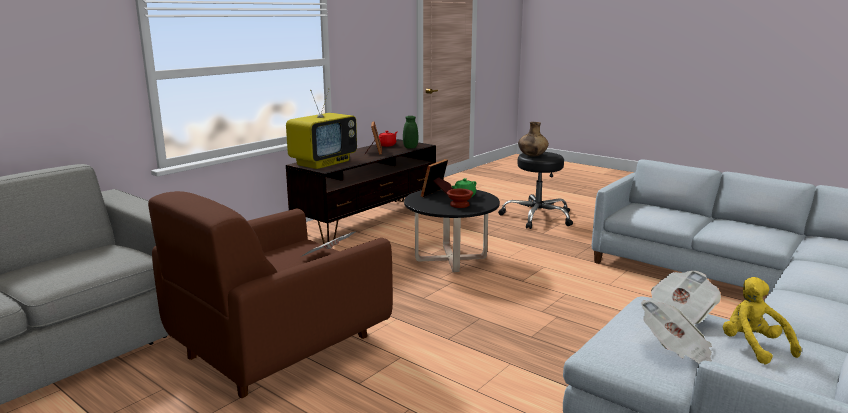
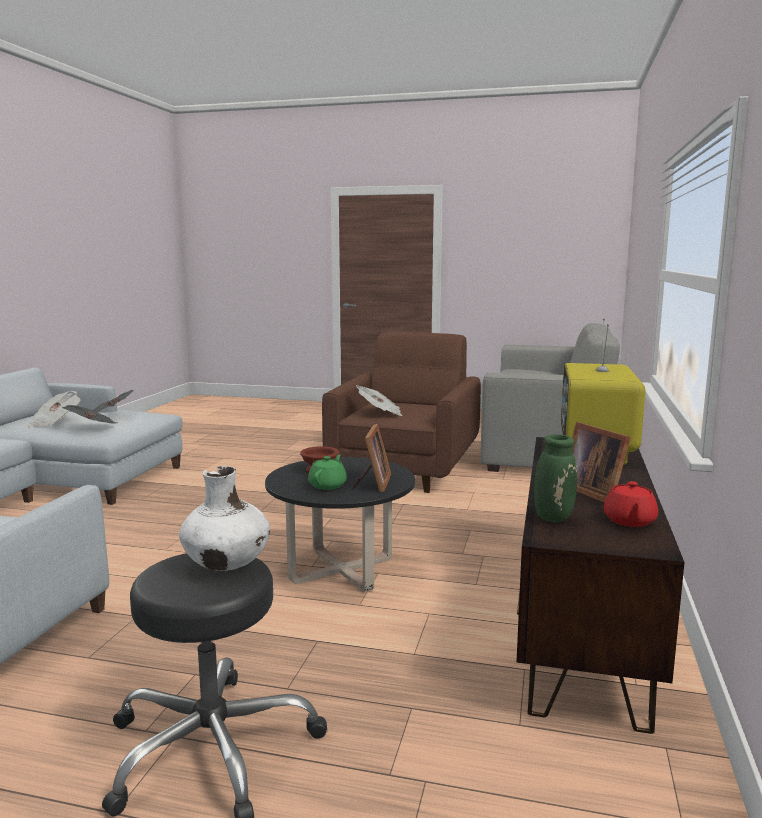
camera: 155 degrees right, 5 degrees down
(532, 156) = (227, 565): brown vase -> white vase
(753, 346) = (55, 422): yellow plush toy -> newspaper

